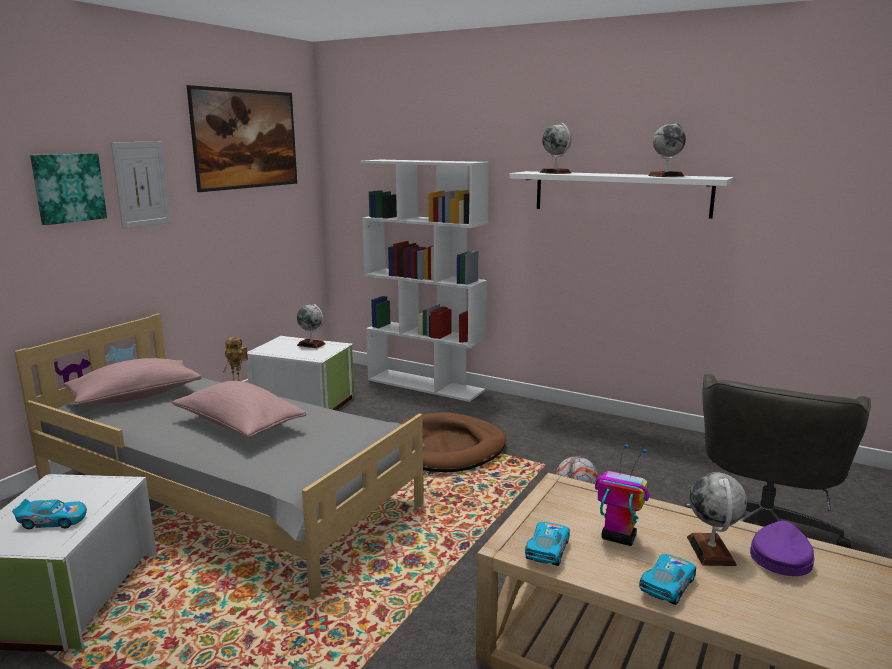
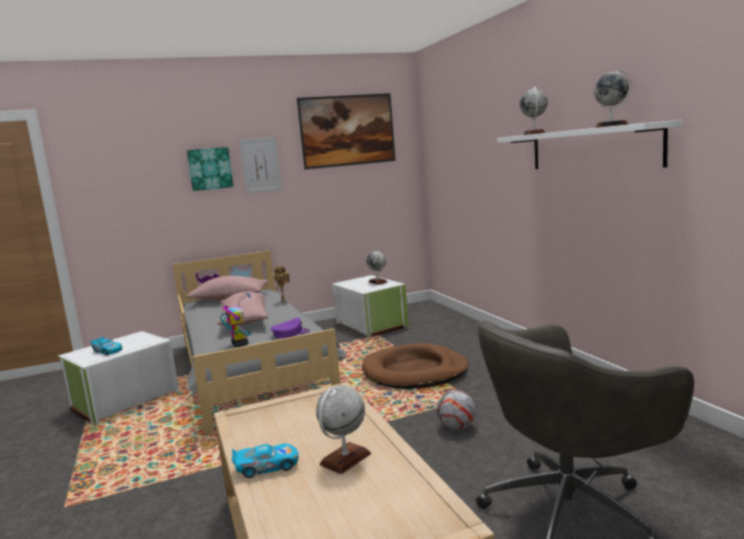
camera: 40 degrees right, 5 degrees down
(426, 385) = (470, 326): white bookcase -> none
(547, 550) = (247, 423): toy car -> none
(617, 538) = (304, 431): toy robot -> toy robot (240, 344)
(780, 556) = (384, 480): purple cap -> purple cap (290, 333)

